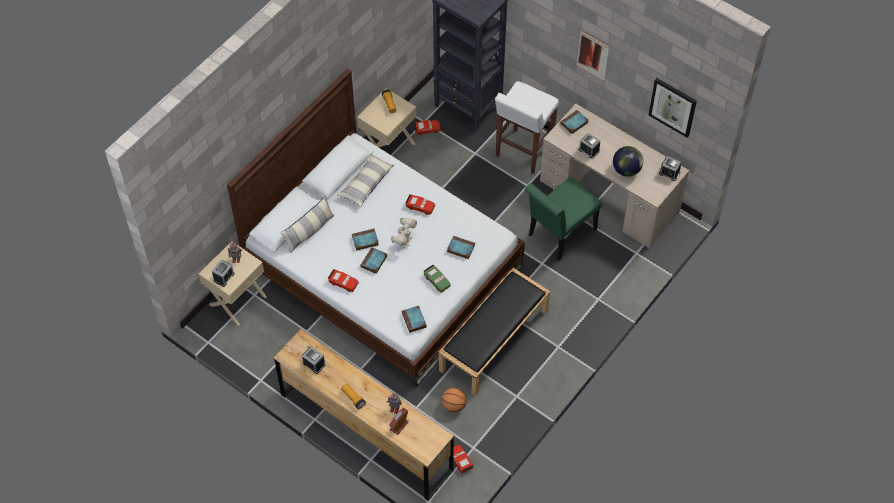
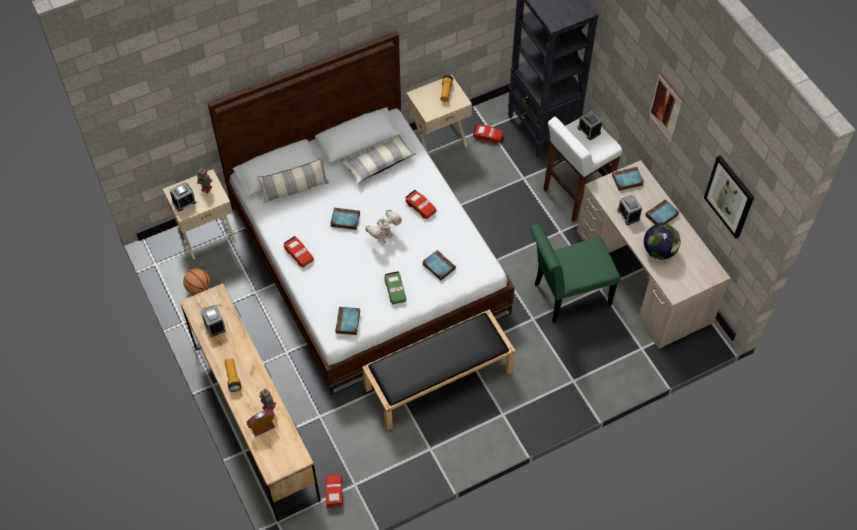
camera: 25 degrees right, 0 degrees up
(374, 262) = (341, 245): book -> book (661, 216)
(454, 405) = (359, 431): basketball -> basketball (198, 288)
(669, 173) = (706, 272): alarm clock -> alarm clock (589, 130)

